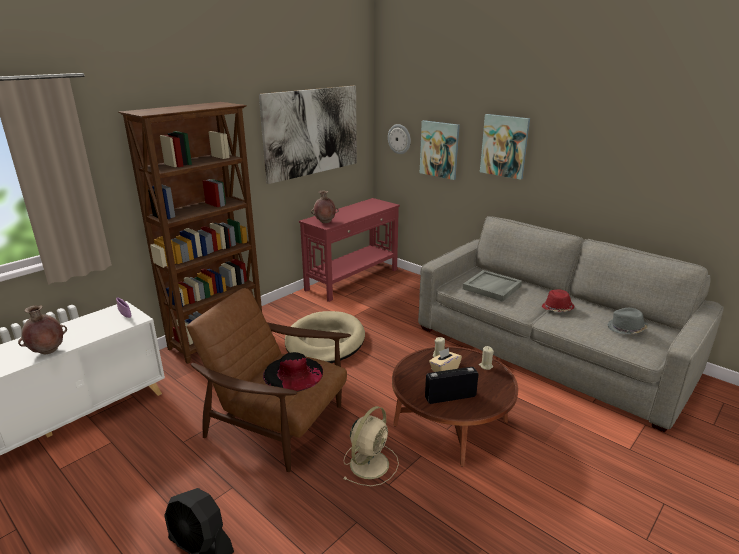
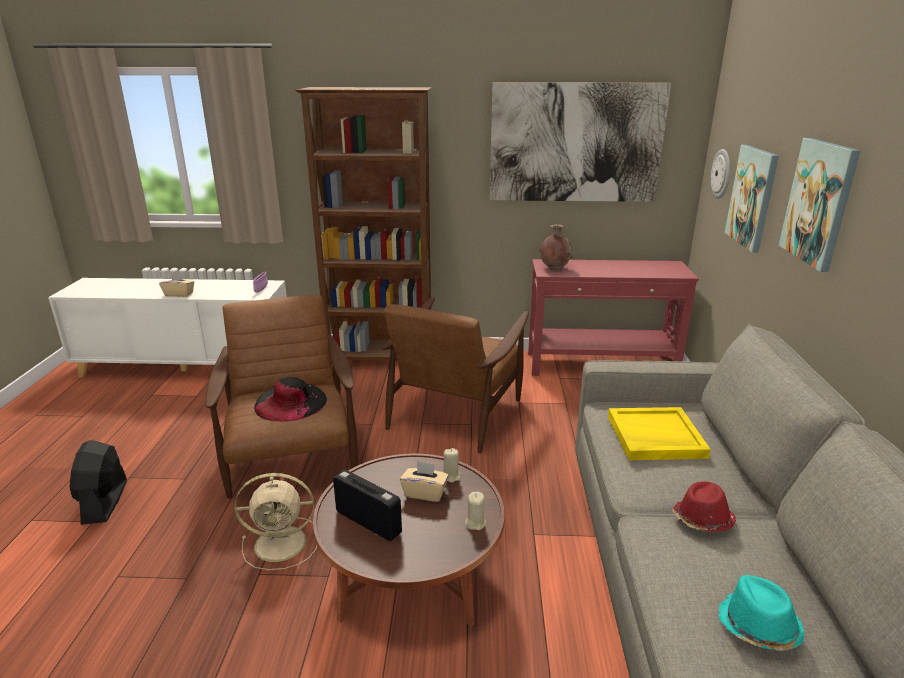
camera: 50 degrees right, 0 degrees up
(47, 351) = (179, 294): brown vase -> beige tissue box
(325, 341) = (455, 411): beige dog bed -> brown armchair
(492, 288) = (655, 437): grey tray -> yellow tray
(626, 329) = (757, 626): grey hat -> turquoise hat

